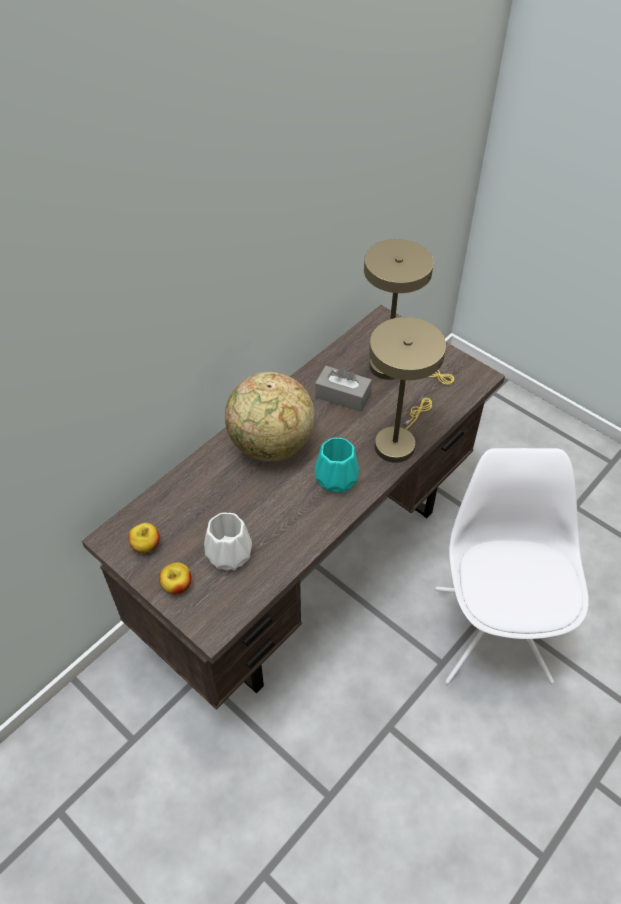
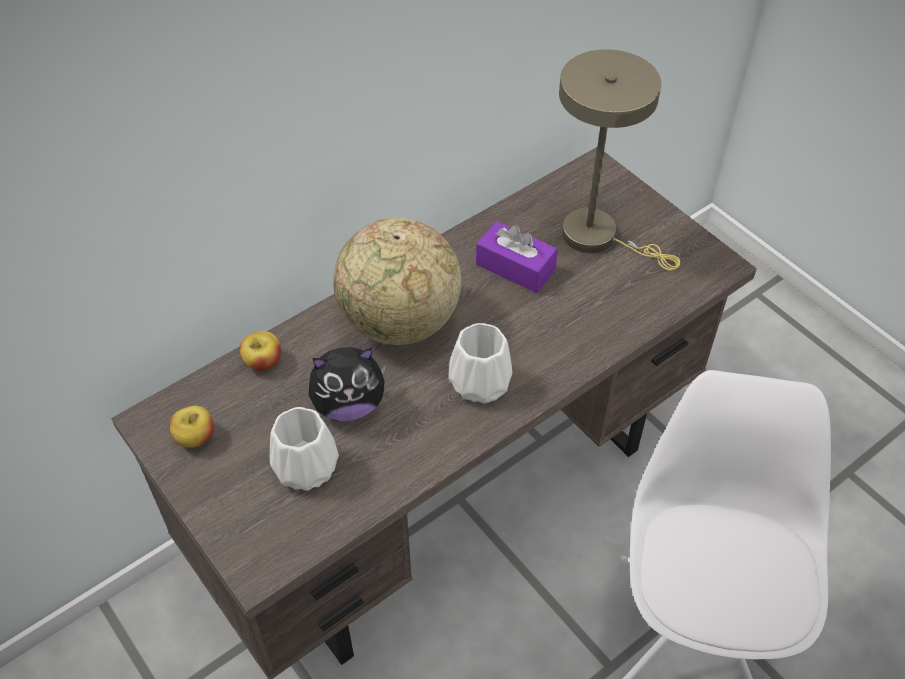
camera: 10 degrees right, 0 degrees up
(177, 585) = (224, 500): apple -> apple (263, 362)
(249, 507) = (349, 405): none -> plush toy
(337, 479) = (482, 383): turquoise vase -> white vase
(342, 396) = (515, 267): grey tissue box -> purple tissue box
(398, 441) = (580, 341): beige table lamp -> none

